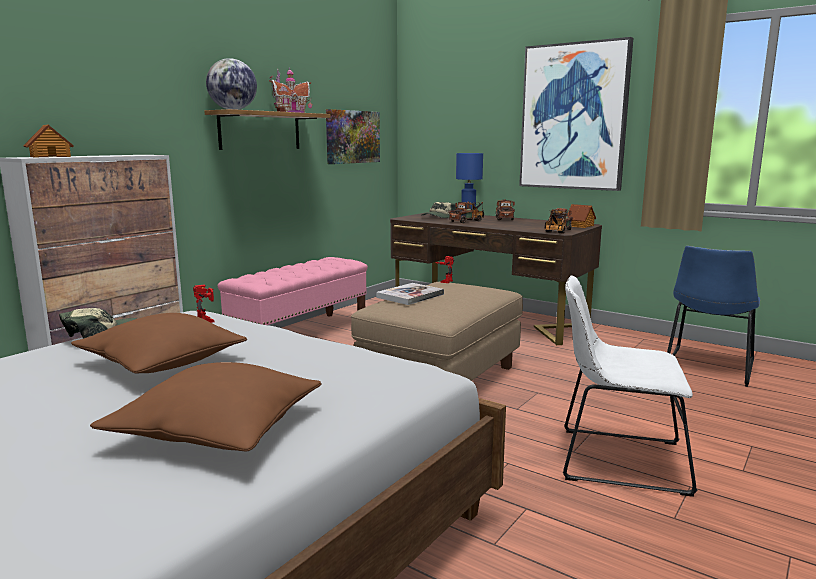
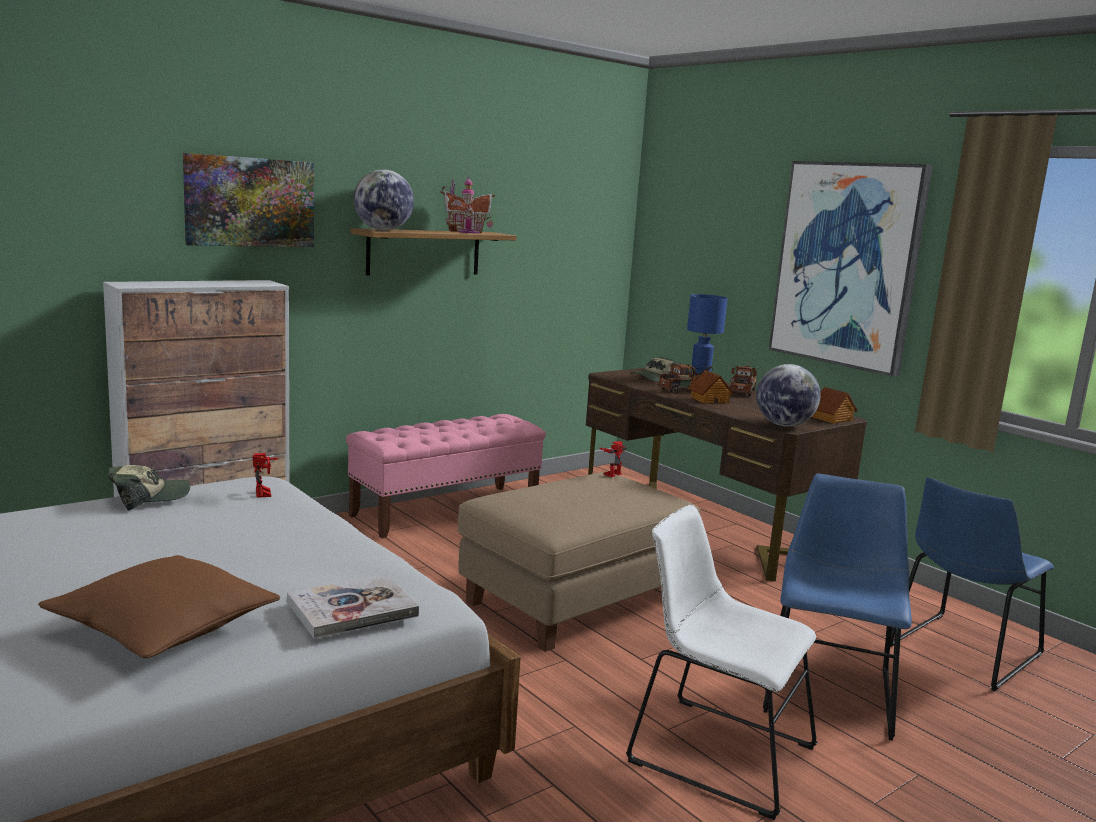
camera: 15 degrees right, 0 degrees up
(50, 156) = (154, 284): toy house -> toy house (709, 400)
(162, 362) = (179, 540): brown pillow -> none
(352, 137) = (559, 260): picture -> picture (250, 202)
(410, 296) = (539, 490): book -> book (352, 609)
(557, 231) = (783, 425): toy truck -> globe
(651, 404) = (828, 688): none -> blue chair

